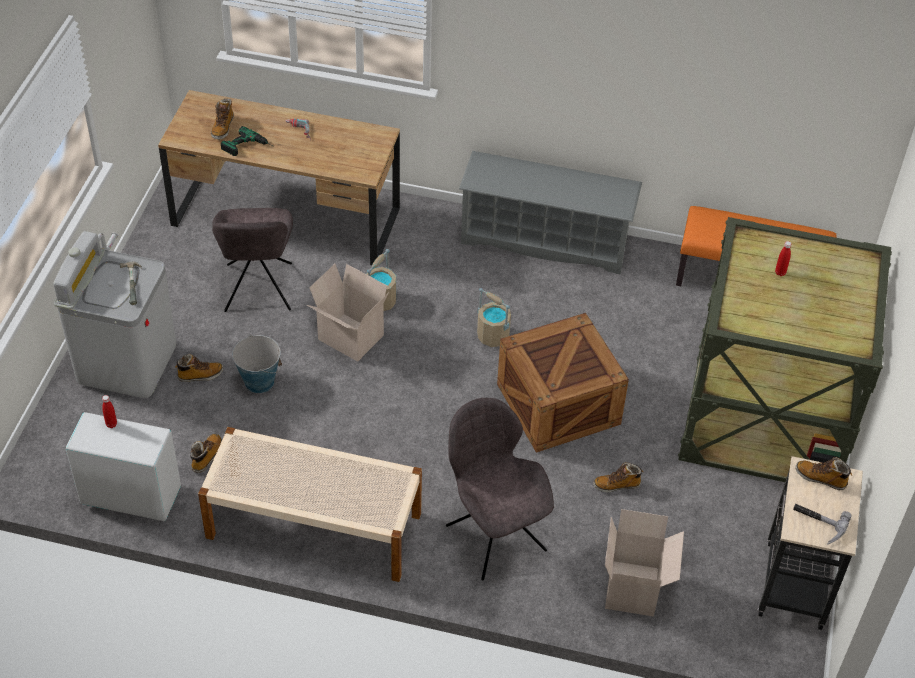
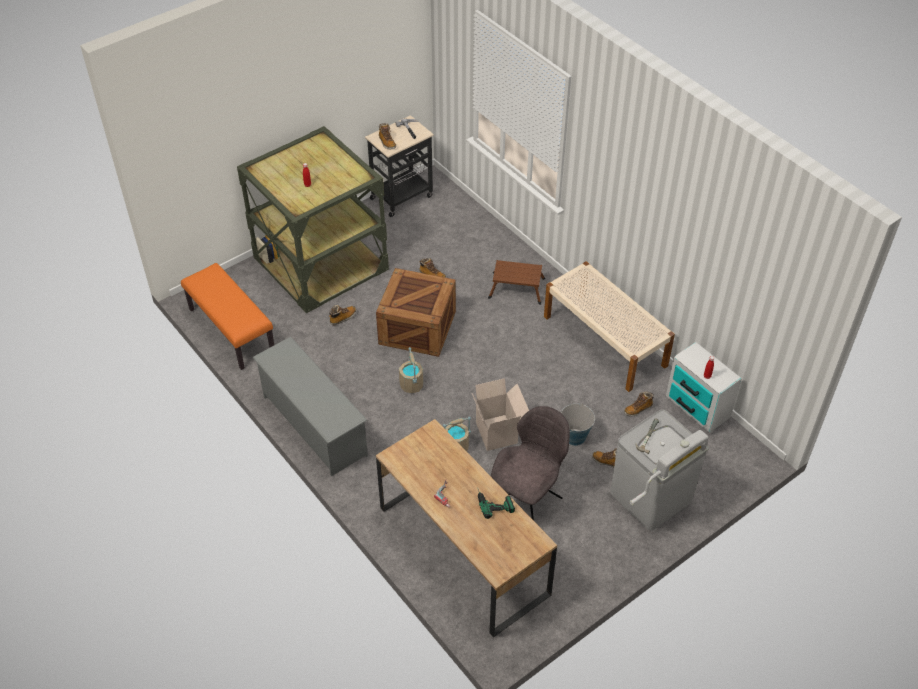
camera: 140 degrees left, 0 degrees up
(223, 128) = (498, 531): boot -> boot (343, 318)
(494, 535) = (516, 288): grey chair -> brown step ladder
(634, 590) = (474, 233): cardboard box -> none

